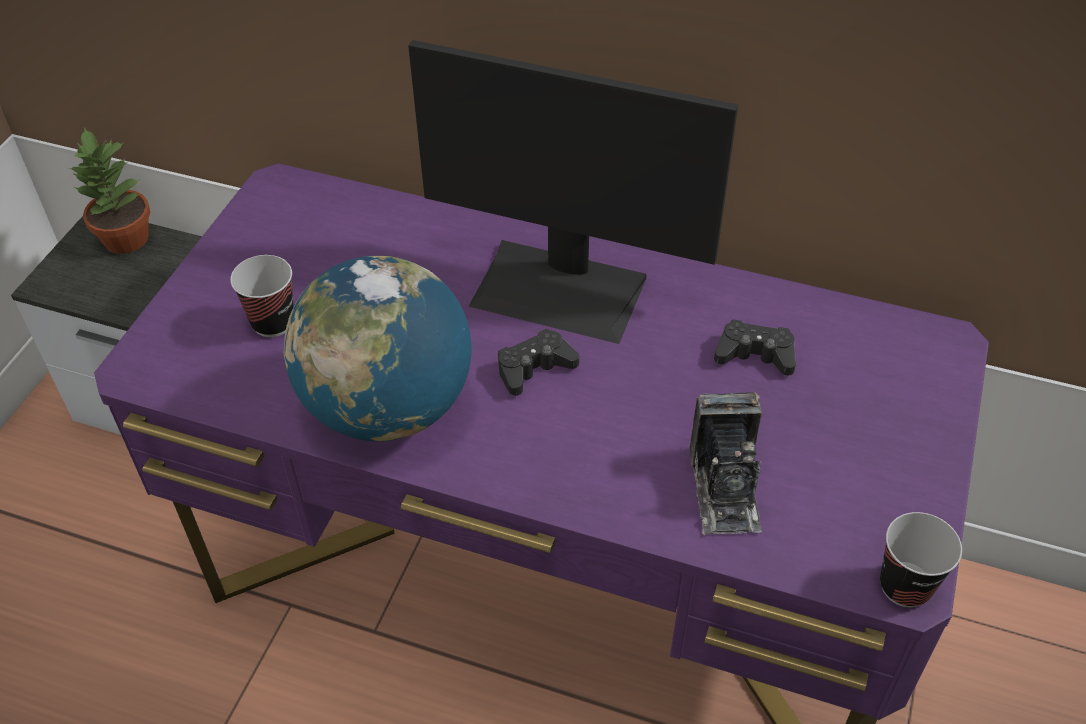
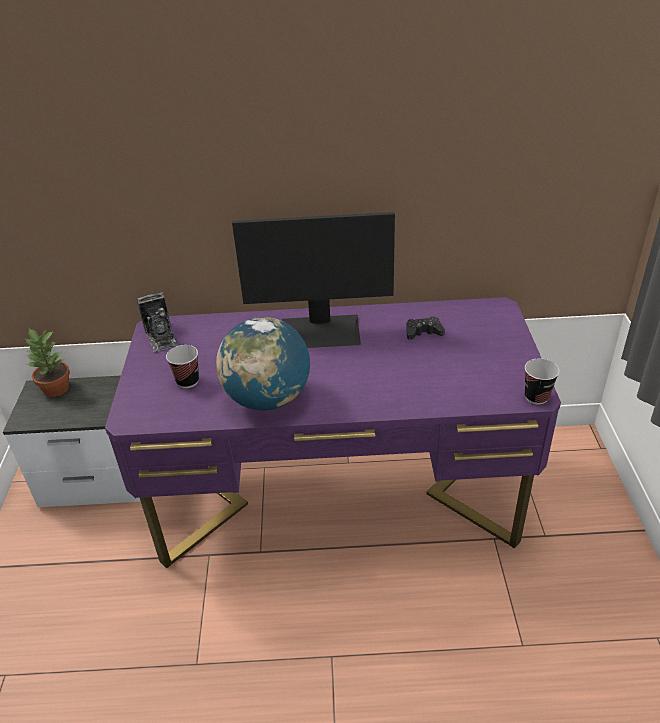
camera: 20 degrees left, 10 degrees down
(534, 368) = (328, 364): black game controller -> none
(725, 488) = (441, 385): camera -> camera (161, 336)

